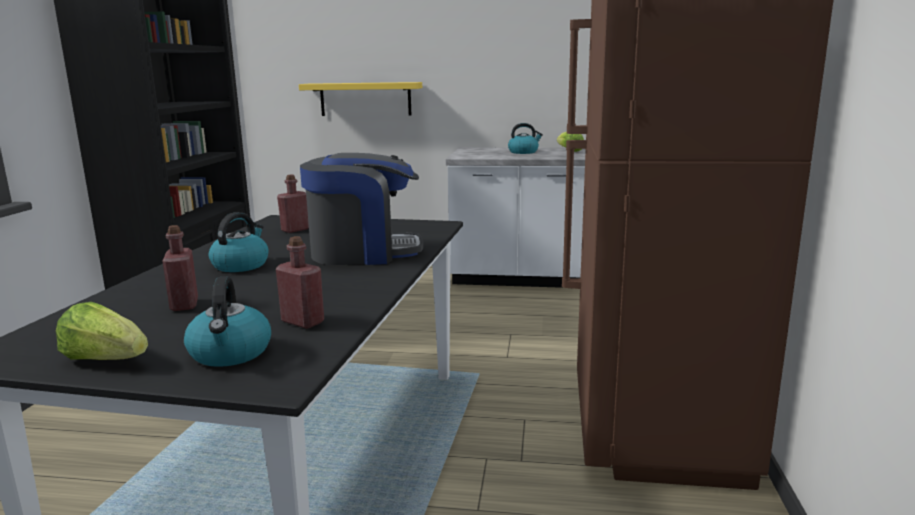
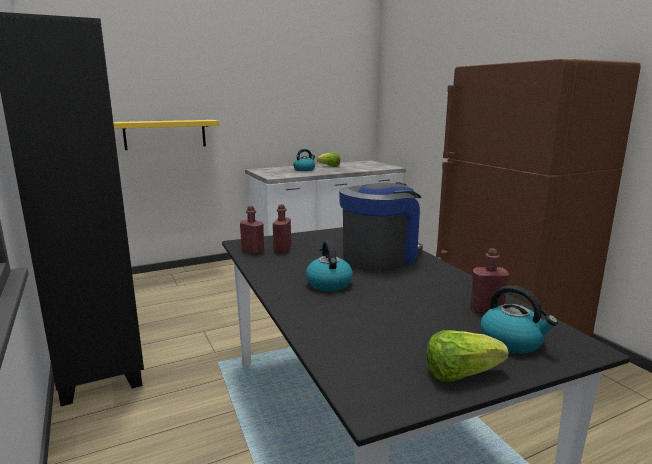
camera: 35 degrees left, 0 degrees up
(184, 304) = (383, 321): red bottle -> red bottle (252, 251)

